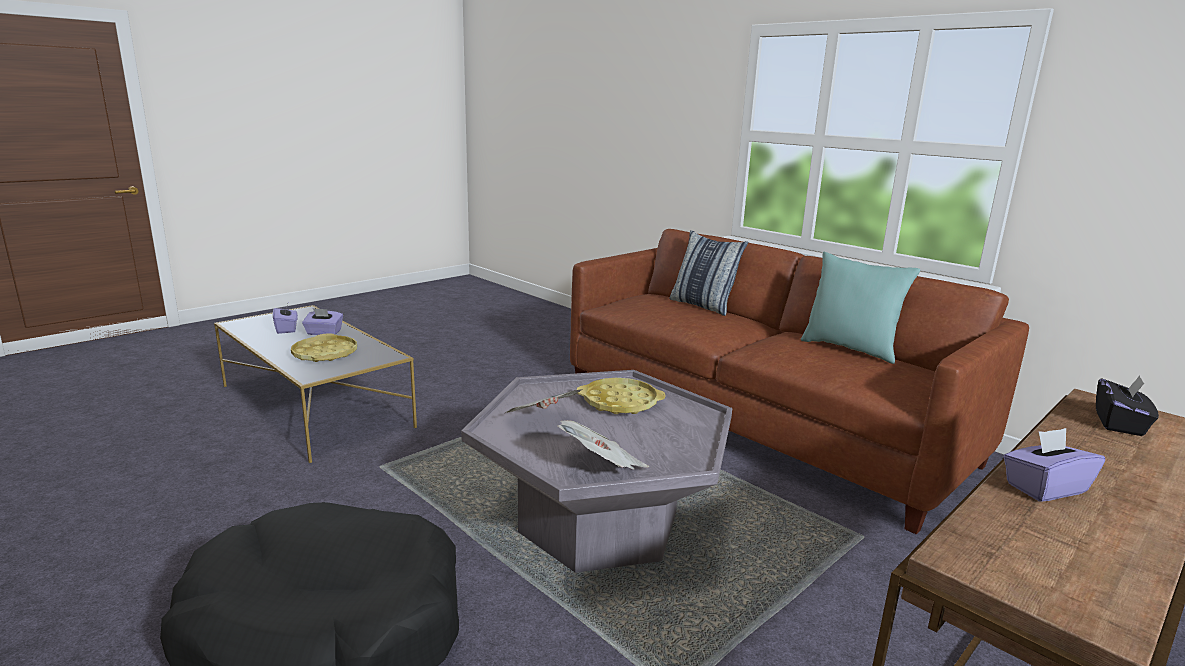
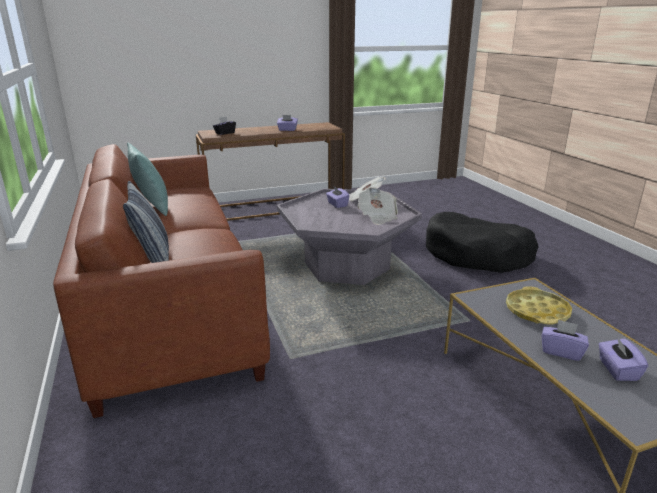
camera: 155 degrees left, 5 degrees up
(620, 402) = (327, 219): yellow tray -> none
(640, 440) = (337, 204): none -> purple tissue box

